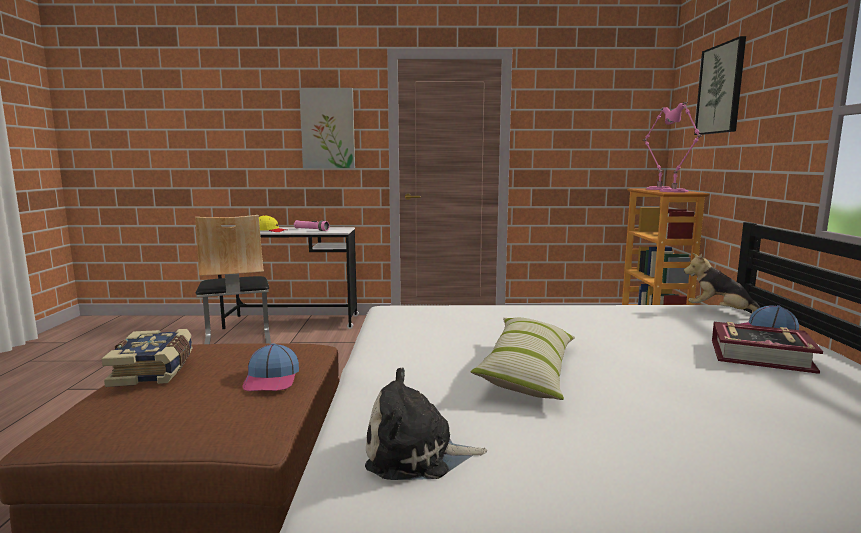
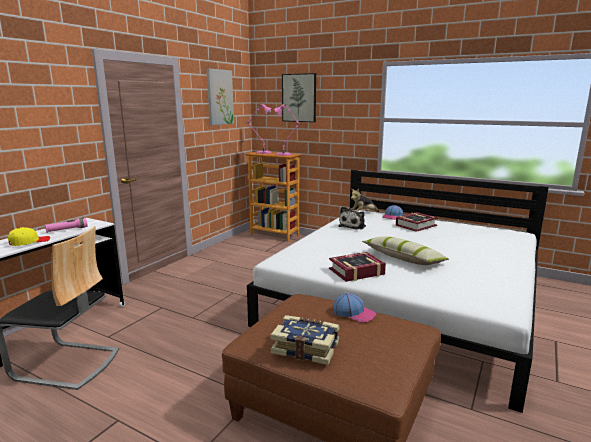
camera: 60 degrees left, 5 degrees up
(328, 128) = (48, 126): picture -> picture (219, 97)
(412, 350) = (356, 272): none -> book
(417, 455) = (471, 293): plush toy -> plush toy (353, 226)

